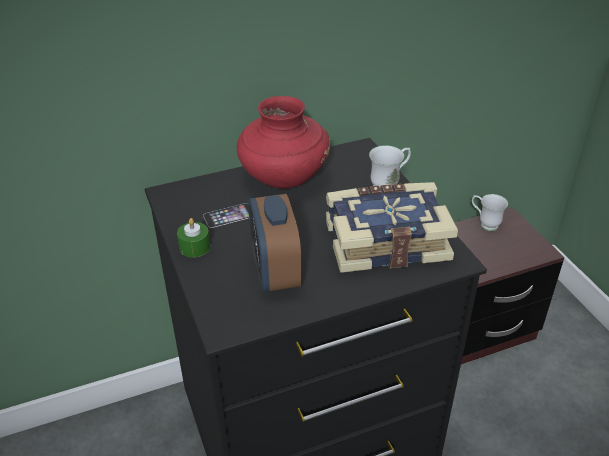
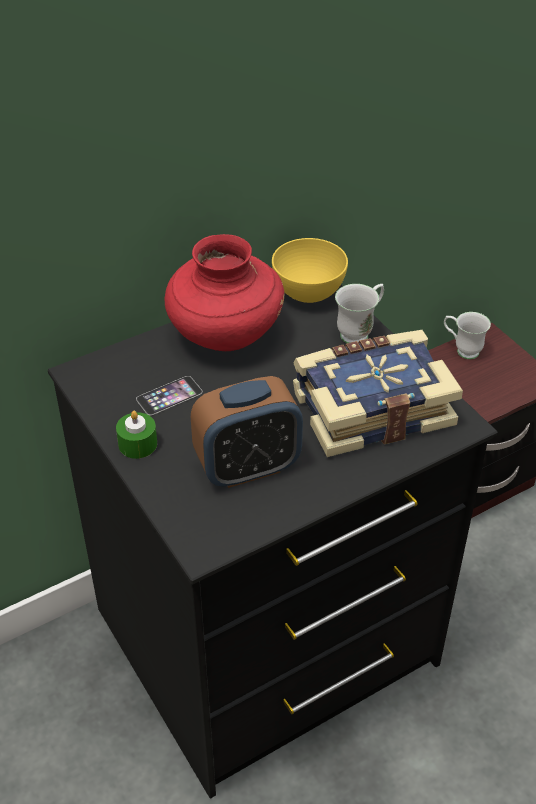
camera: 10 degrees left, 5 degrees up
(275, 273) = (248, 467): alarm clock -> alarm clock turned 90 degrees counterclockwise
(356, 155) = (309, 292): none -> yellow bowl

